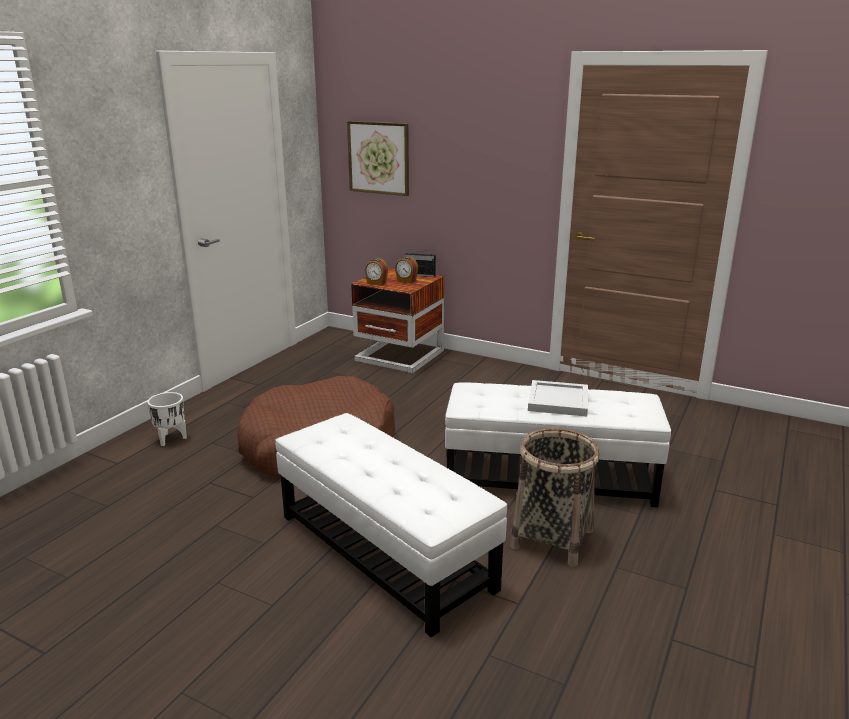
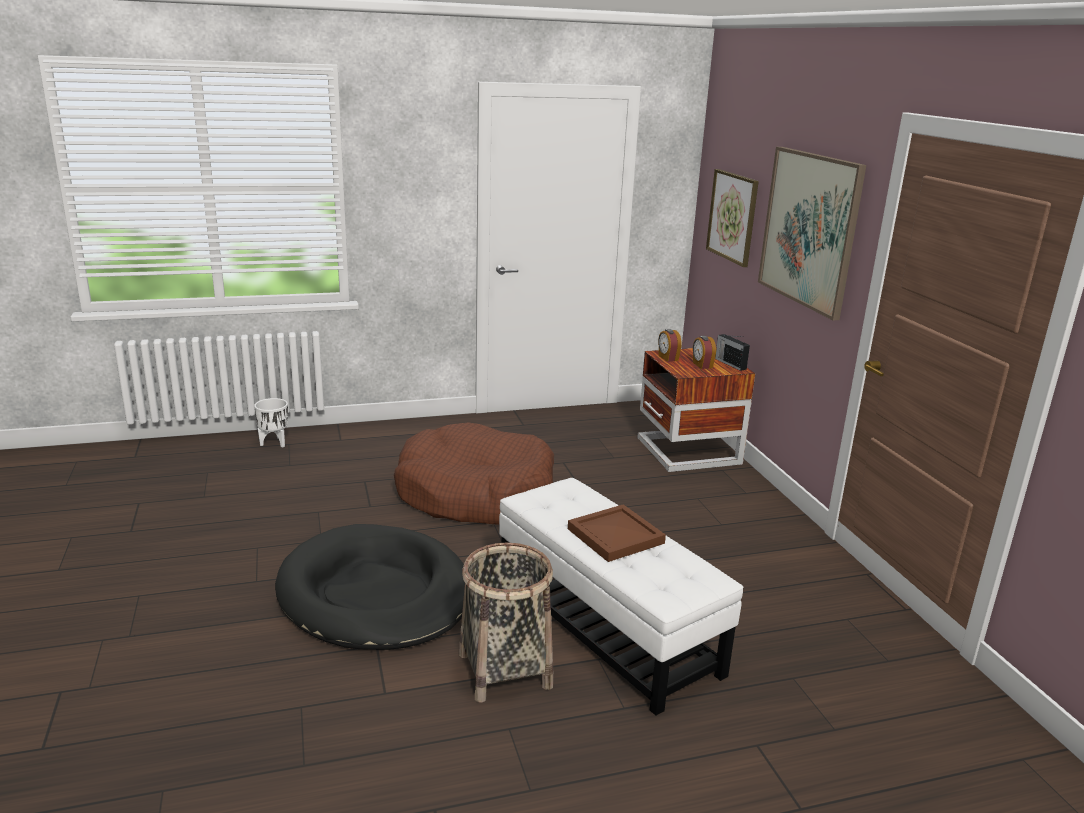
camera: 45 degrees right, 0 degrees up
(171, 439) = (396, 438): white planter -> white planter (274, 443)
(385, 551) = (376, 594): white ottoman -> black dog bed
(482, 152) = (809, 229): none -> picture
(557, 400) = (615, 535): white tray -> brown tray

